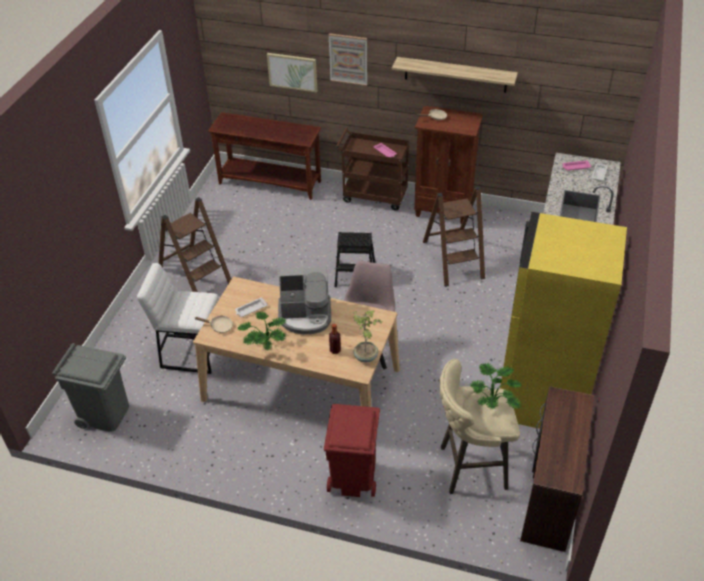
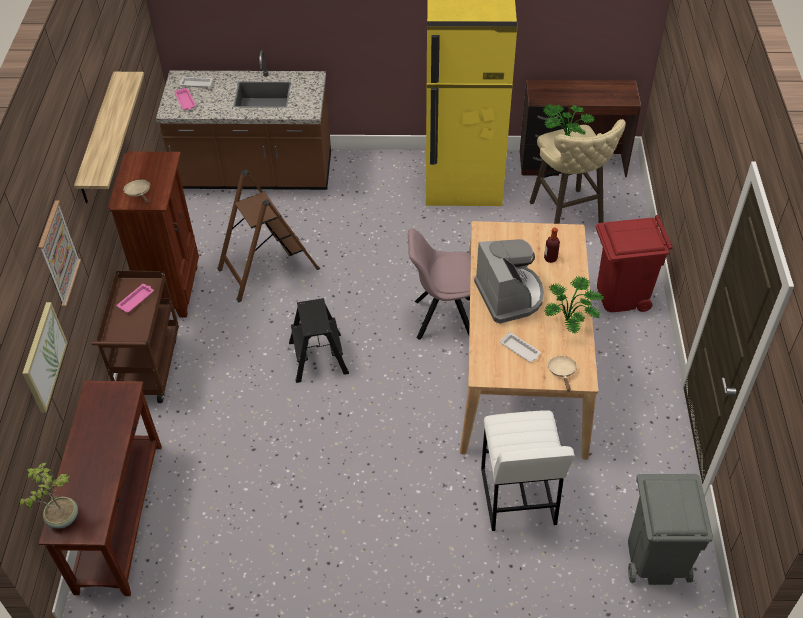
camera: 105 degrees left, 5 degrees up
(194, 275) = (368, 549): brown step ladder -> none
(366, 356) = (548, 232): potted plant -> potted plant (62, 517)

